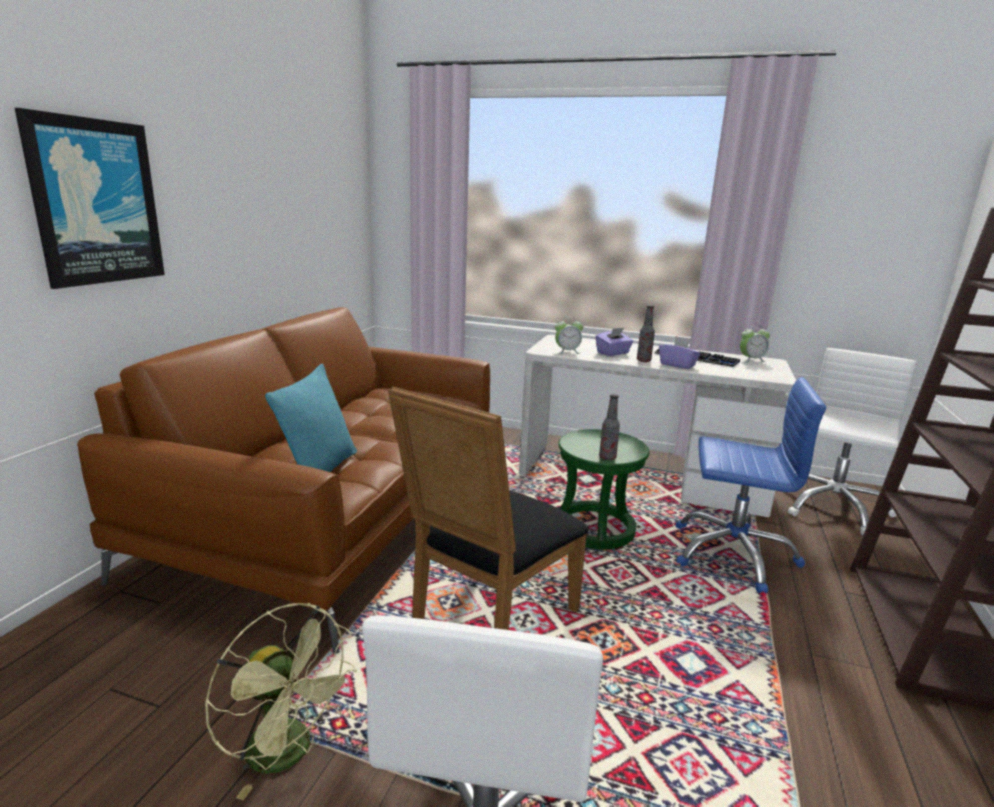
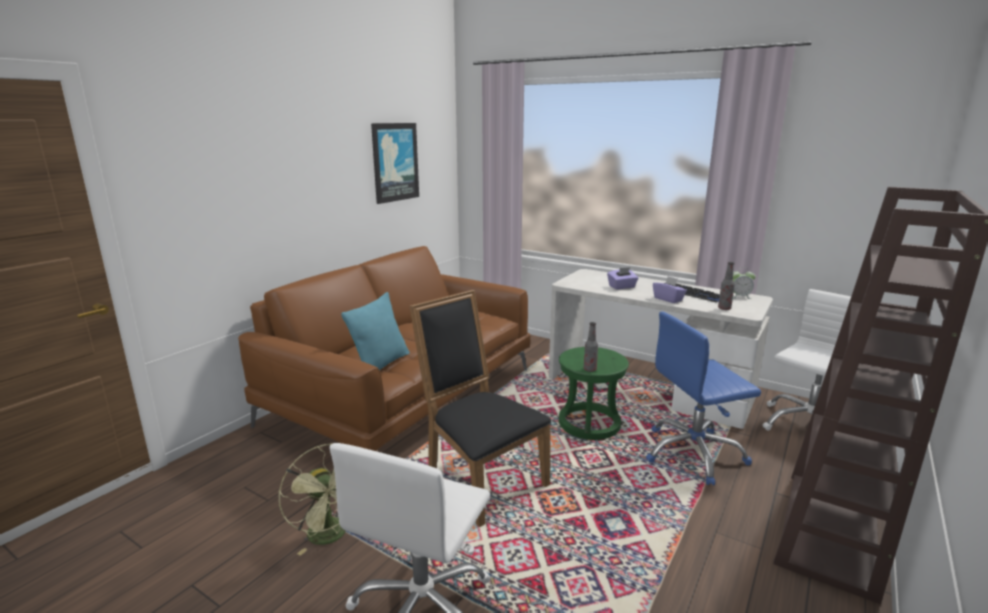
camera: 15 degrees right, 0 degrees up
(96, 202) = (255, 188): picture -> picture (395, 162)
(487, 623) = (480, 479): black chair -> black chair turned 90 degrees clockwise
(567, 352) = (584, 285): alarm clock -> none
(643, 360) = (642, 294): bottle -> bottle (724, 308)
(732, 554) = (693, 453): blue office chair -> blue office chair turned 135 degrees clockwise

